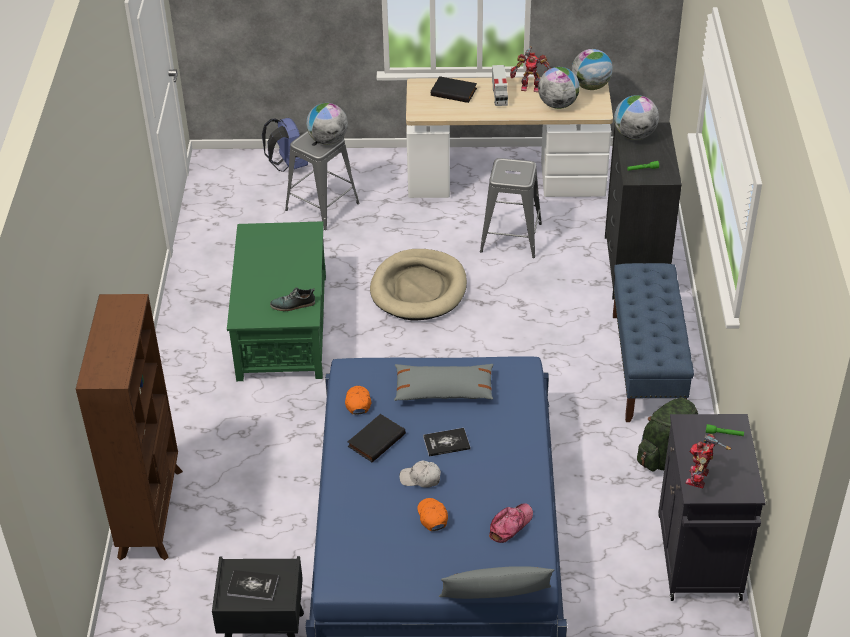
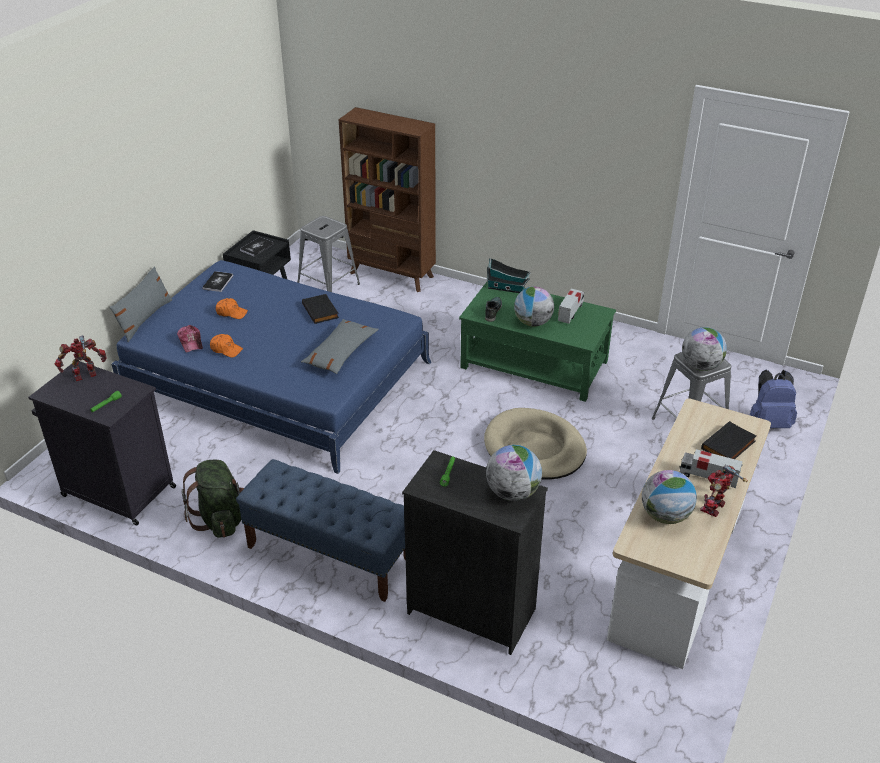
camera: 115 degrees right, 5 degrees down
(240, 307) = (507, 289): none -> toy house
(262, 251) = (570, 312): none -> toy truck
(358, 402) = (364, 313): orange cap -> orange cap (226, 349)
(420, 478) = (267, 317): white cap -> none
(446, 443) = (287, 337): book -> book (218, 282)
(511, 237) = (575, 534): grey stool -> grey stool (328, 287)
(590, 86) = (693, 560): globe -> globe (532, 323)
(699, 478) = (85, 375): toy robot -> toy robot turned 75 degrees counterclockwise

